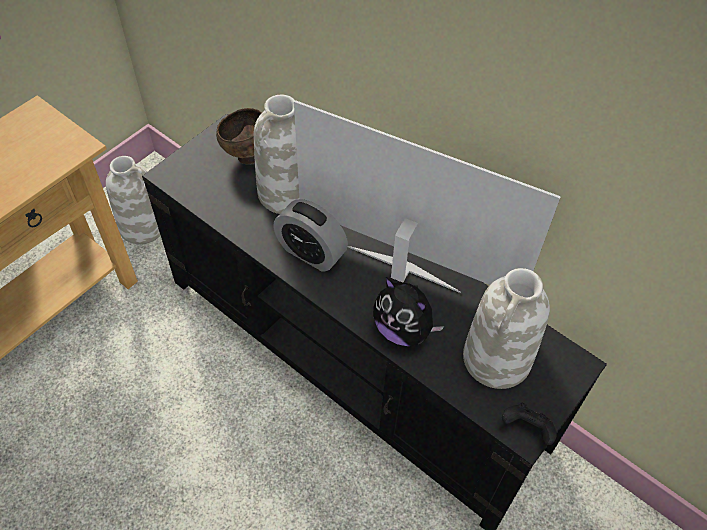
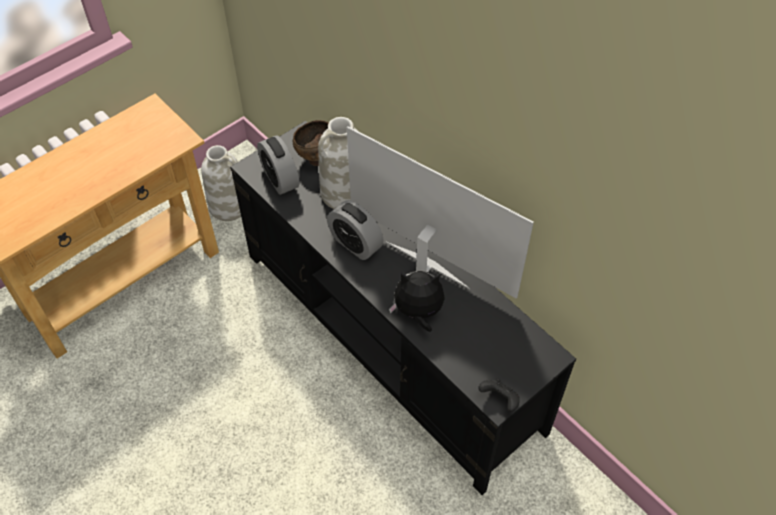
camera: 10 degrees right, 0 degrees up
(206, 184) = (280, 179): none -> alarm clock
(403, 329) = (418, 313): plush toy -> plush toy turned 135 degrees clockwise
(497, 360) = (487, 345): white vase -> none

